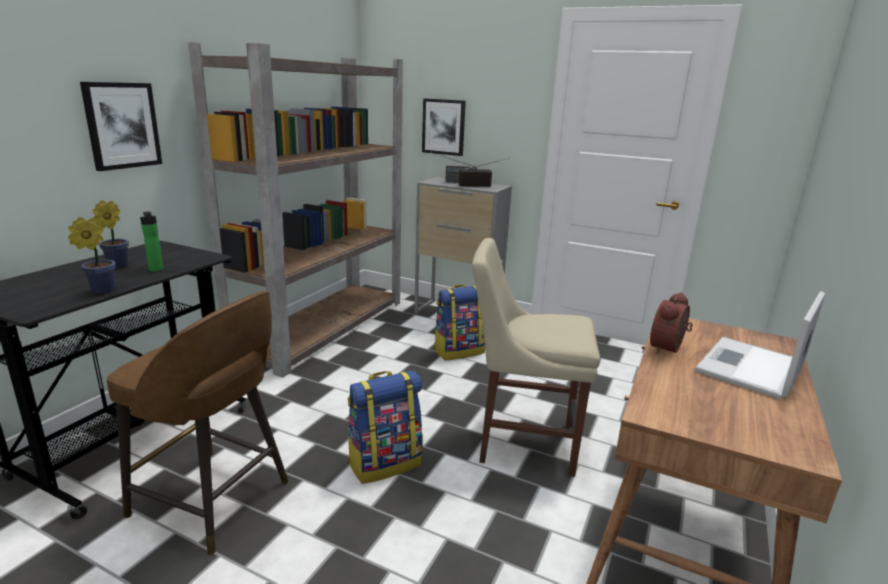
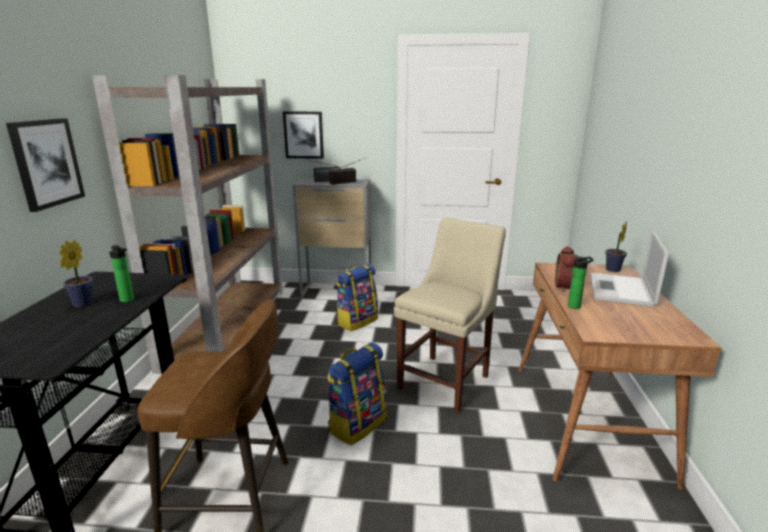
camera: 20 degrees left, 0 degrees up
(100, 291) = (96, 330): potted plant -> potted plant (612, 270)
(521, 441) = (446, 380): beige chair -> beige chair turned 135 degrees clockwise
(657, 375) = (575, 306): none -> bottle

